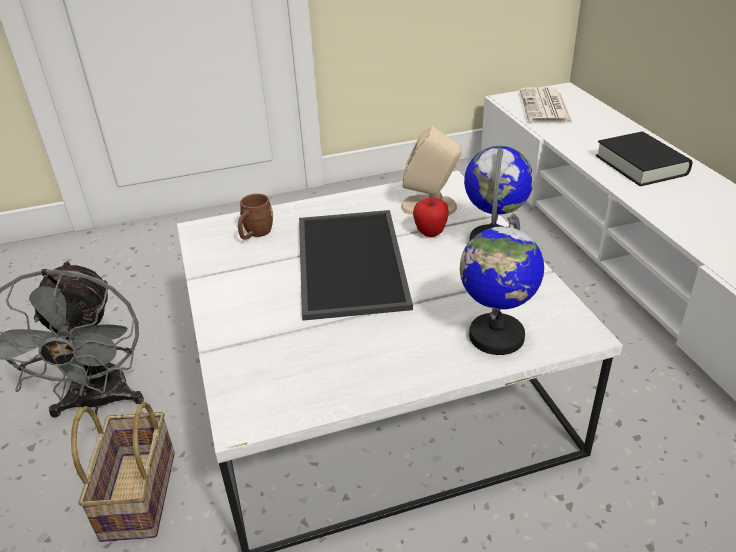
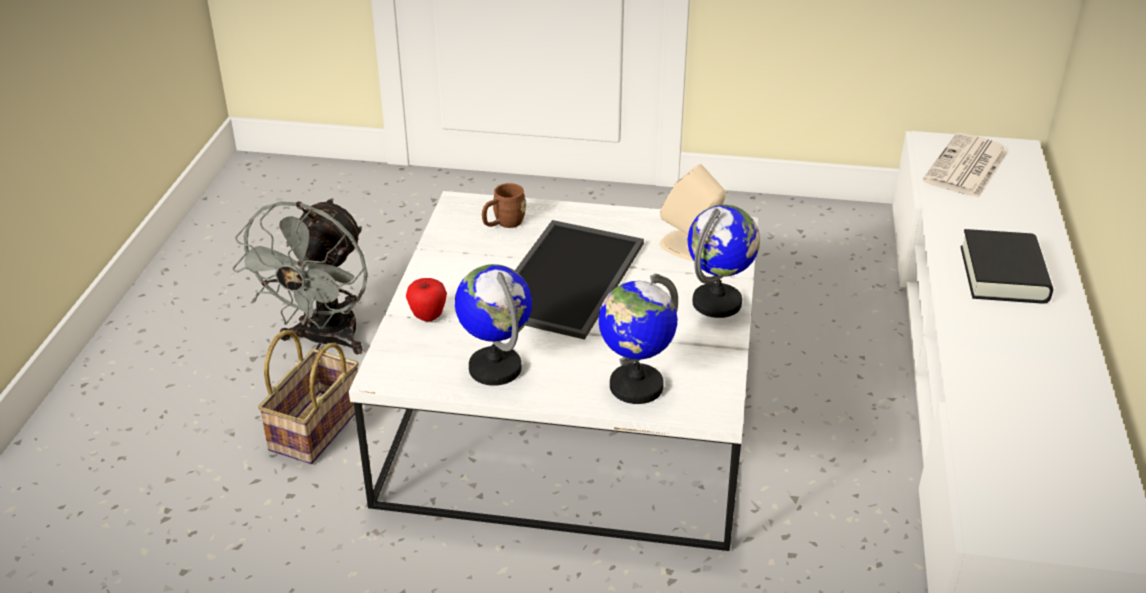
camera: 25 degrees right, 0 degrees up
(353, 367) = (495, 368): none -> globe
(430, 233) = (665, 275): apple -> apple (428, 316)

